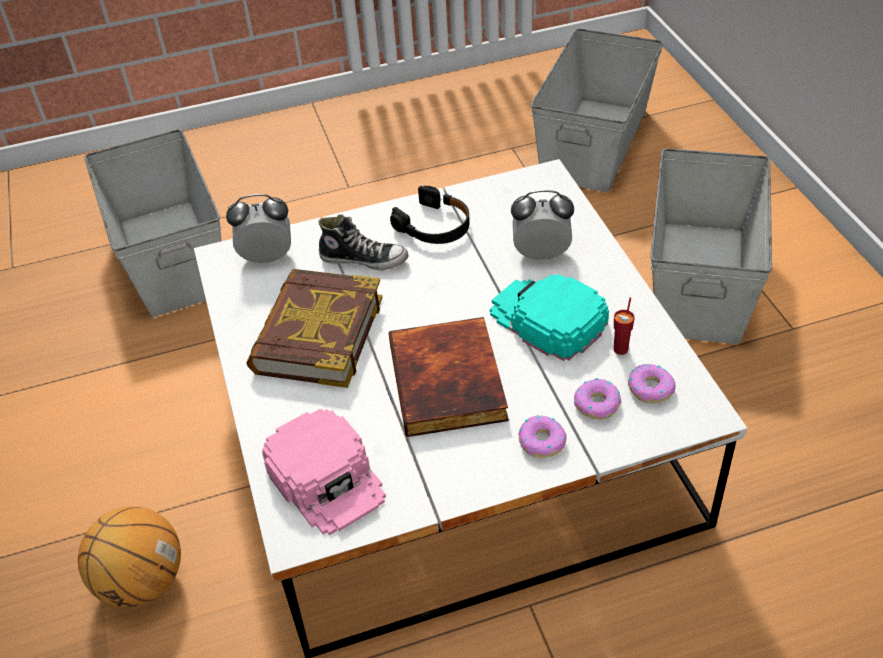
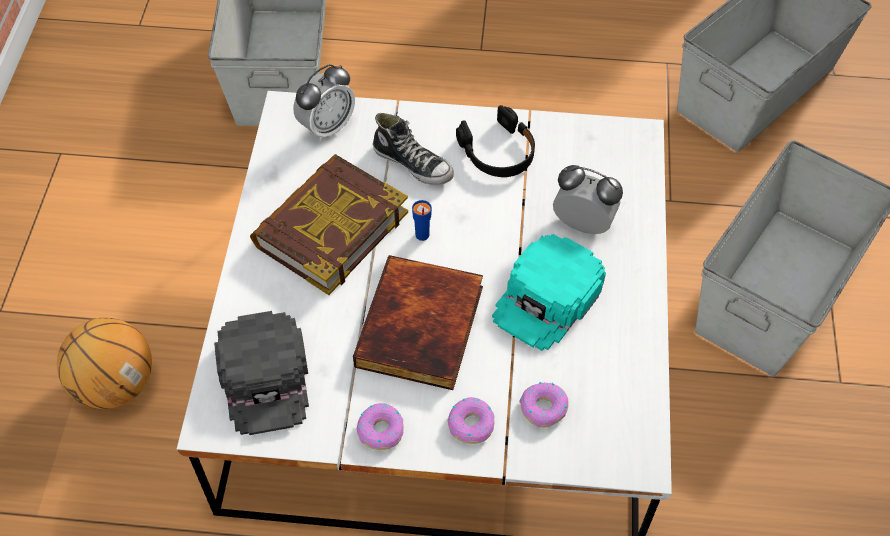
camera: 20 degrees right, 10 degrees up
(267, 257) = (327, 127): alarm clock -> alarm clock turned 120 degrees clockwise
(326, 478) = (266, 378): pink cap -> black cap
(405, 311) = (422, 235): none -> blue cup
(547, 319) = (547, 298): turquoise cap -> turquoise cap turned 120 degrees counterclockwise
(621, 349) = (600, 359): red cup -> none
(650, 388) = (603, 413): donut -> donut (381, 430)

